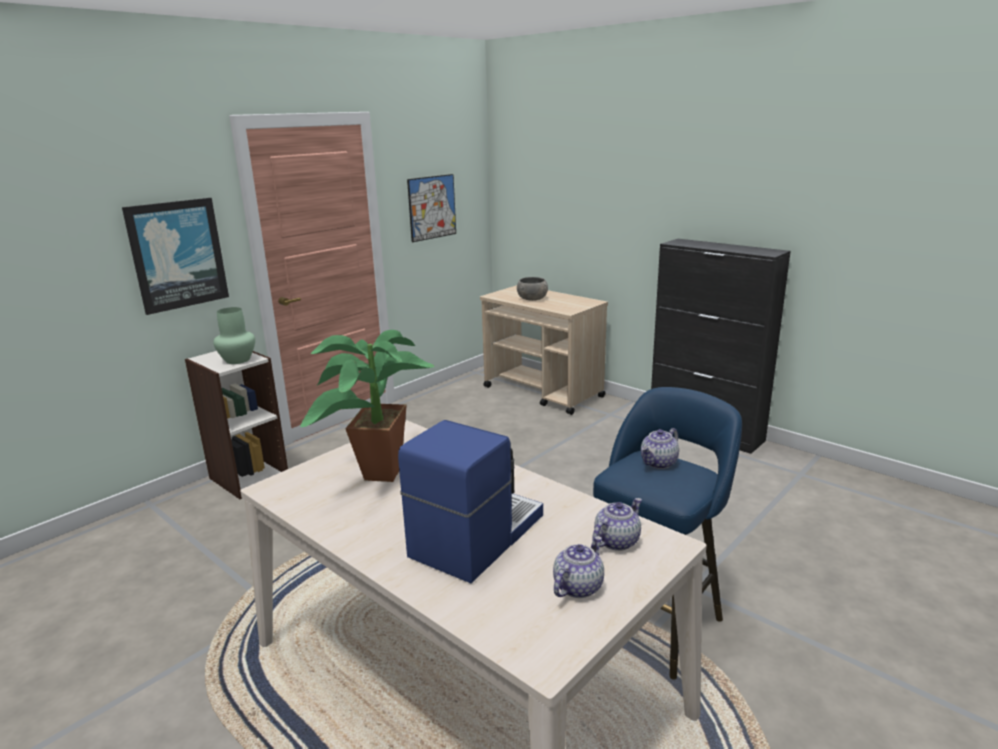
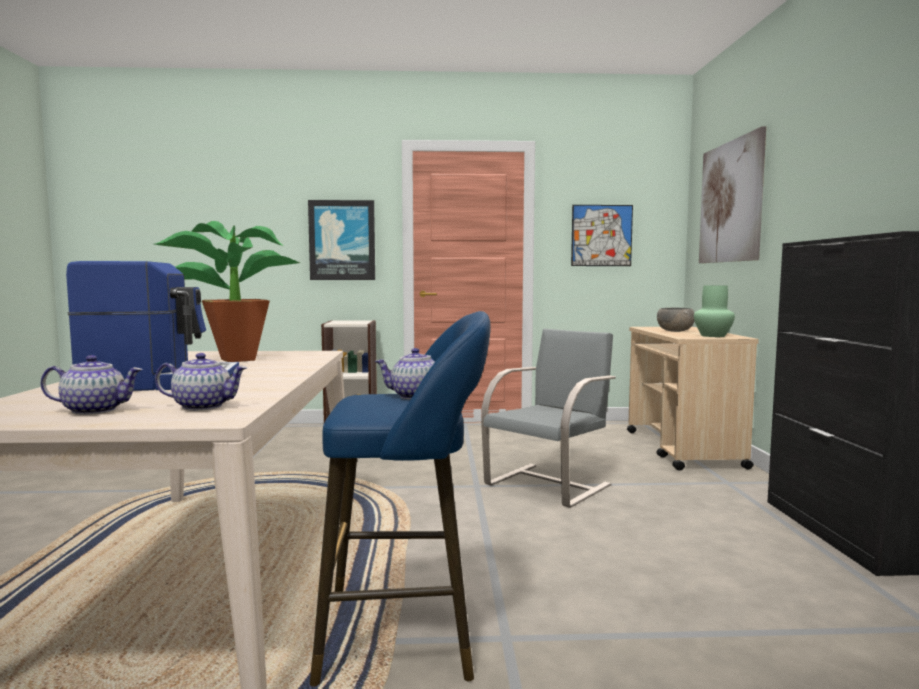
camera: 45 degrees right, 15 degrees down
(237, 360) = (350, 322): green vase -> green vase (712, 336)
(523, 464) = (549, 484): none -> grey chair
(556, 181) = (730, 202): none -> picture

